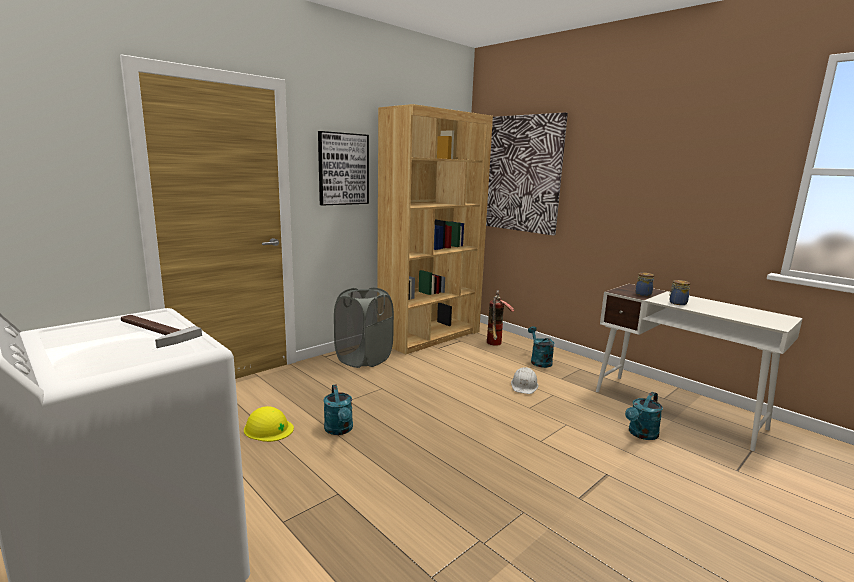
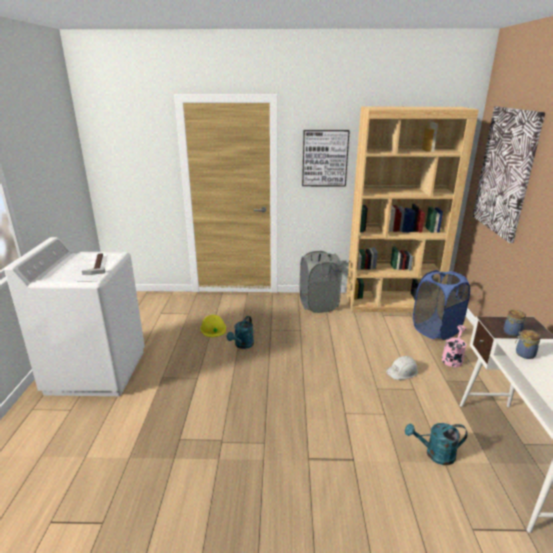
camera: 45 degrees right, 10 degrees up
(495, 345) = (436, 330): fire extinguisher -> blue laundry basket
(539, 361) = (452, 358): turquoise watering can -> pink watering can

